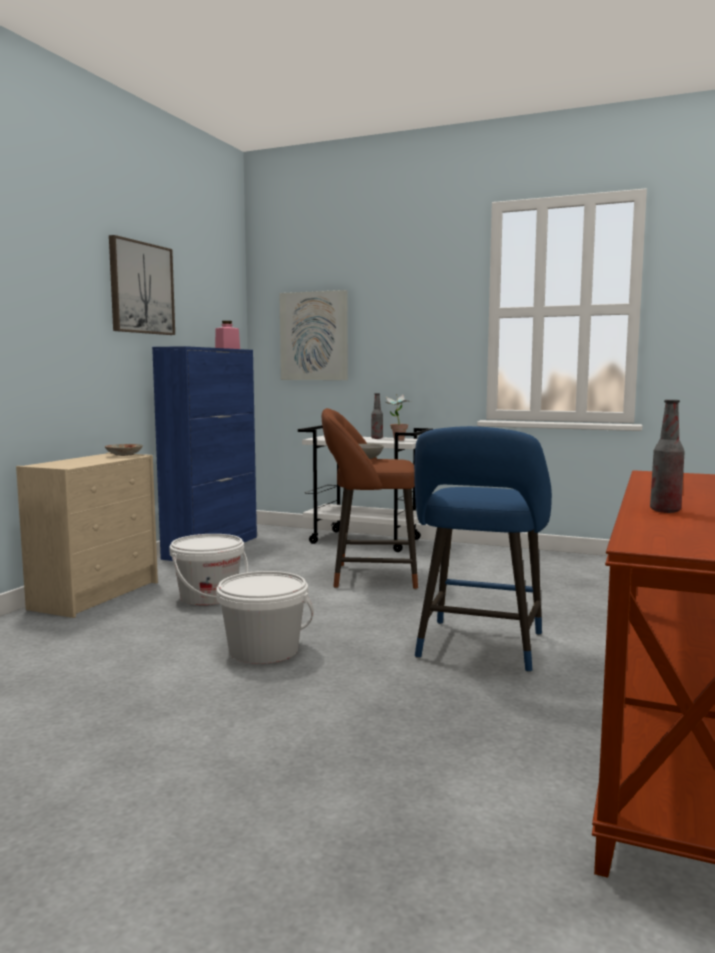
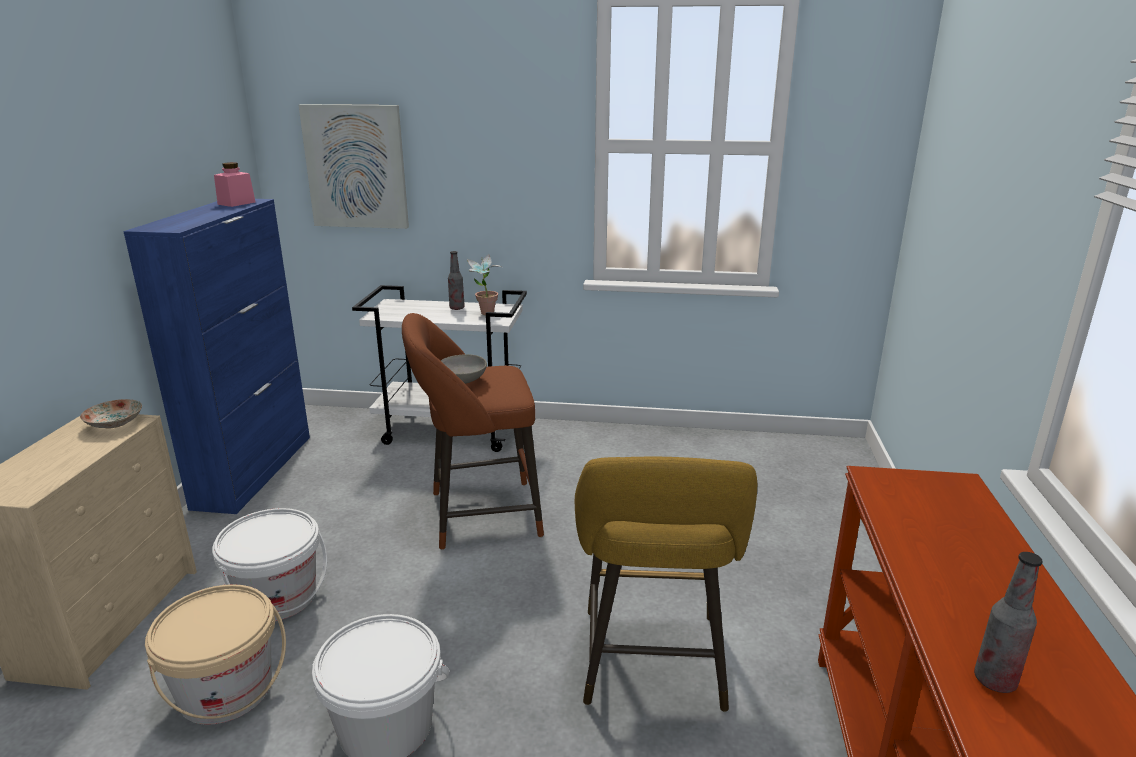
camera: 15 degrees left, 15 degrees up
(141, 288) = (88, 143): picture -> none
(161, 627) = (226, 690): none -> beige bucket
(479, 649) = (653, 667): blue stool -> yellow stool

